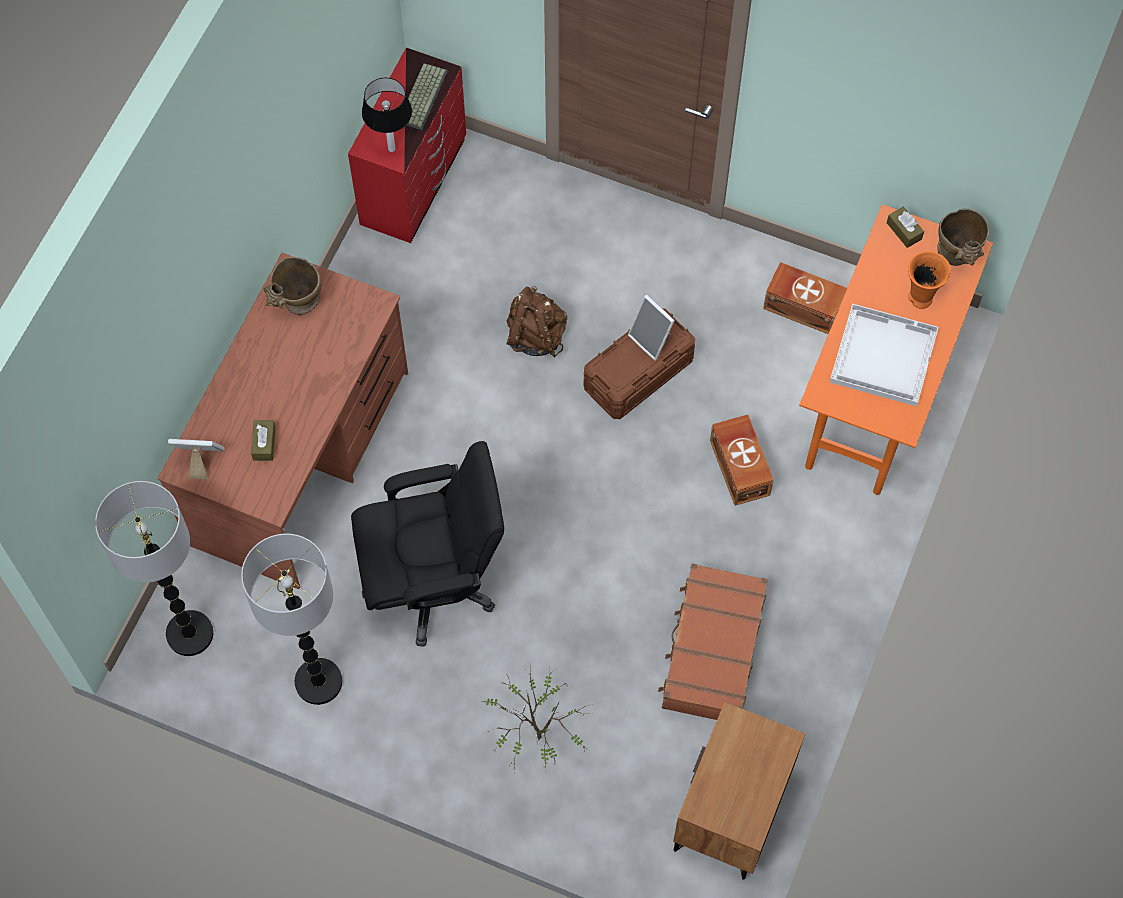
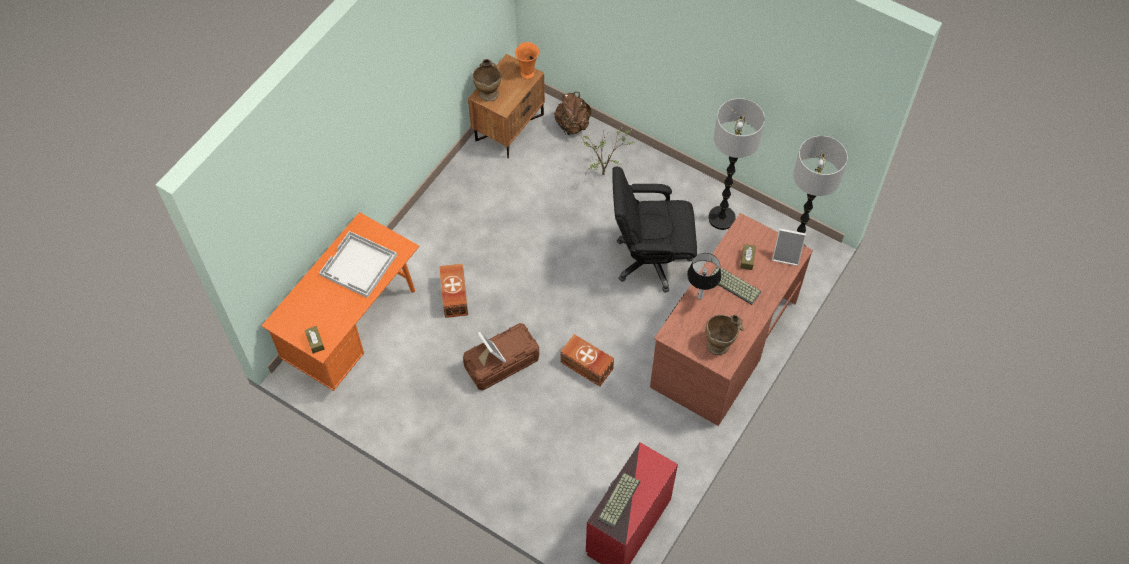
camera: 170 degrees left, 5 degrees down
(284, 396) = (733, 285): none -> keyboard
(391, 148) = (646, 462): table lamp -> table lamp (700, 297)
(535, 336) = (562, 398): brown backpack -> brown backpack (572, 125)
(712, 650) = (498, 202): brown suitcase -> none
(802, 306) = (383, 391): brown storage box -> brown storage box (587, 366)
(920, 299) = (322, 296): orange vase -> orange vase (527, 73)
(957, 256) = (288, 320): beige vase -> beige vase (488, 90)

